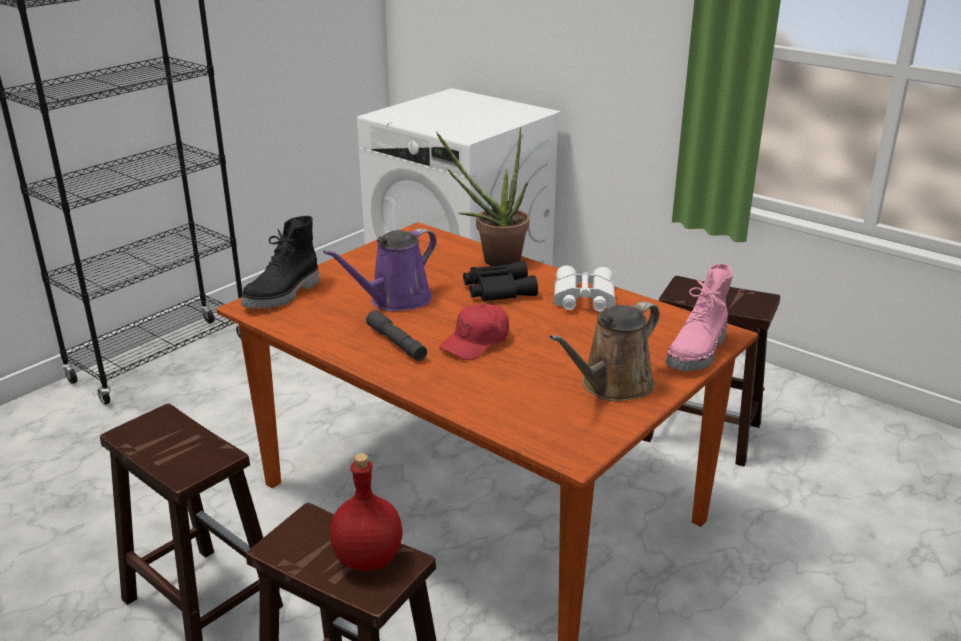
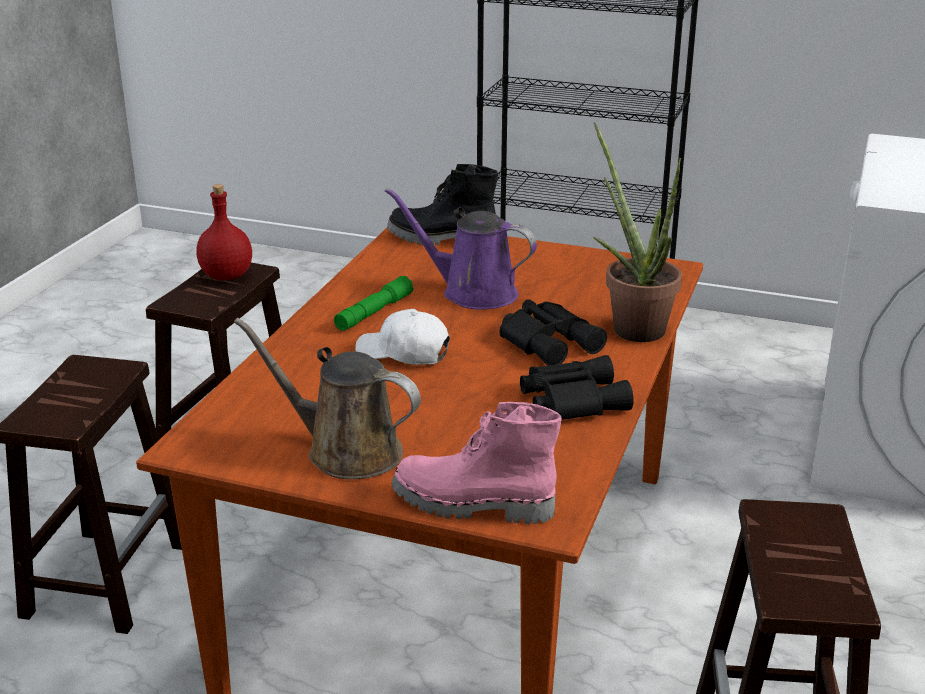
camera: 70 degrees right, 0 degrees up
(368, 557) = (71, 407): red bottle -> red bottle (227, 276)
(396, 343) = (374, 312): grey flashlight -> green flashlight
(476, 342) = (404, 353): red cap -> white cap
(582, 299) = (571, 399): white binoculars -> black binoculars

